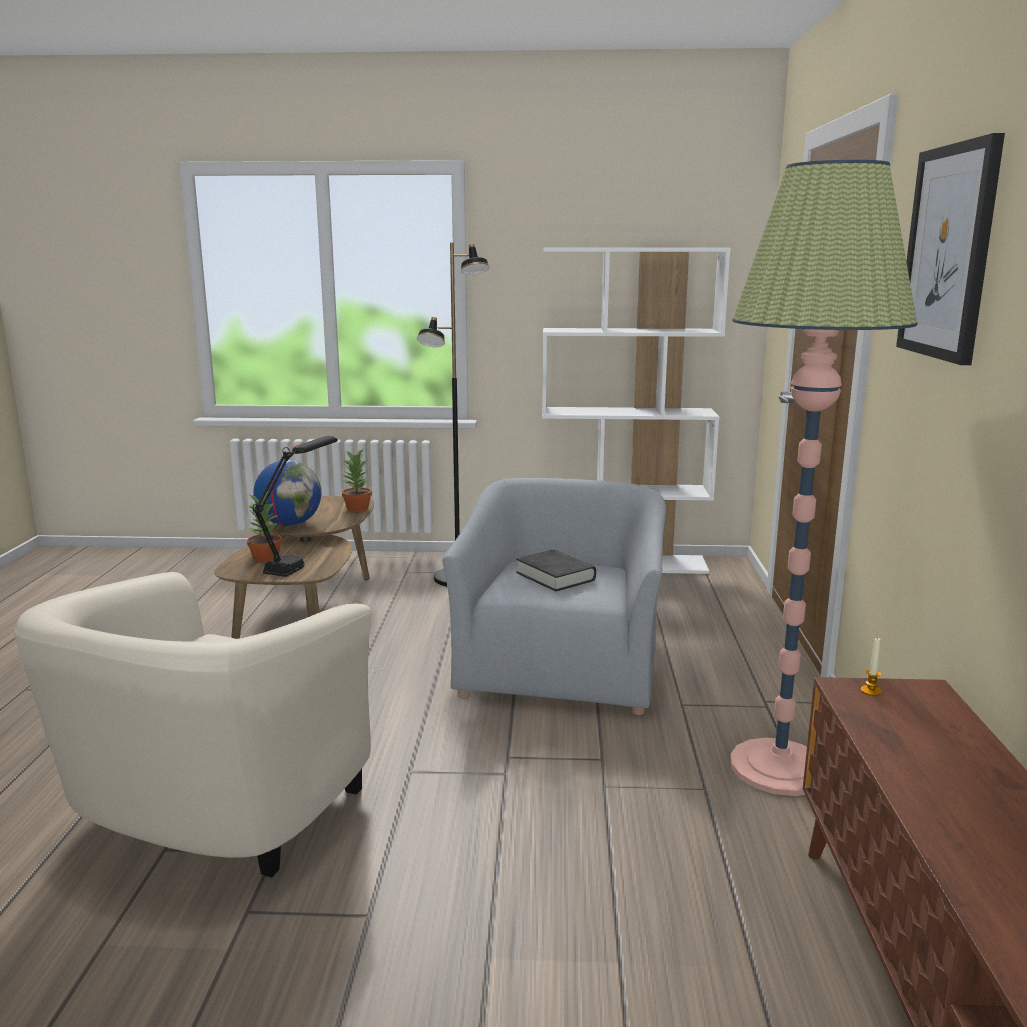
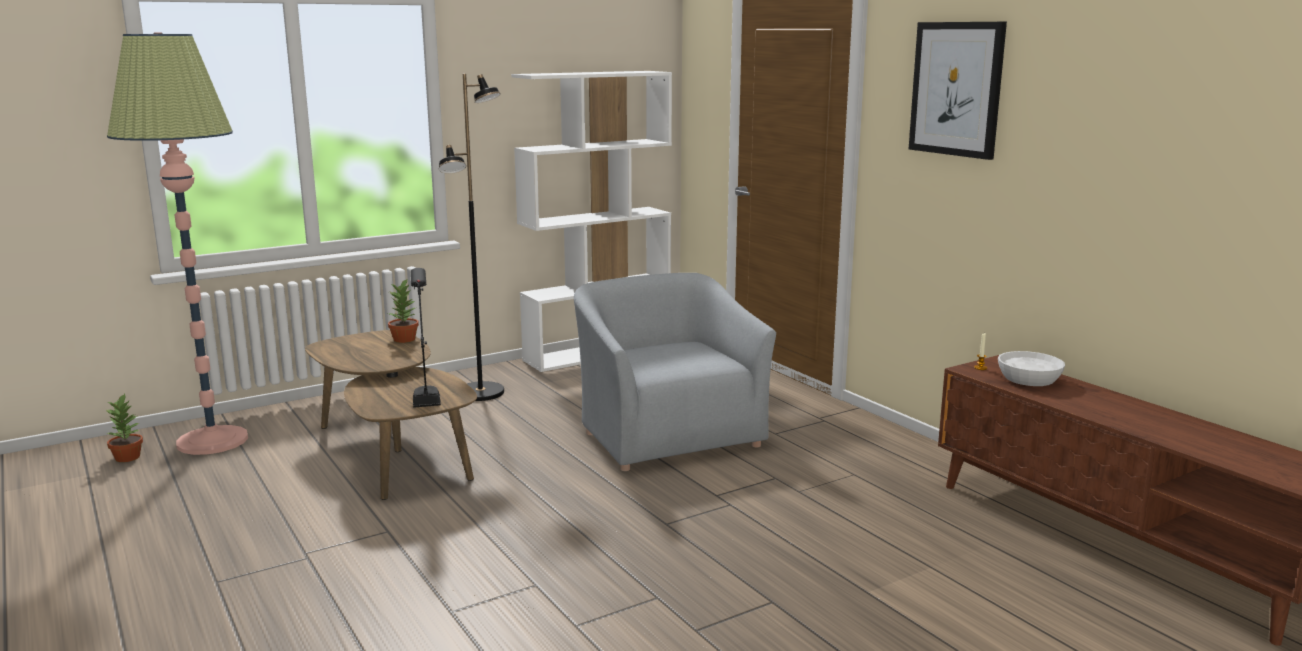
camera: 35 degrees left, 0 degrees up
(210, 820) = (578, 598): beige armchair -> none
(266, 558) = (389, 396): potted plant -> potted plant (128, 457)
(290, 524) = (370, 363): globe -> none
(555, 576) = (667, 355): black book -> none
(779, 767) = (876, 451): floor lamp -> floor lamp (212, 441)
(919, 732) = (1029, 380): none -> white bowl

